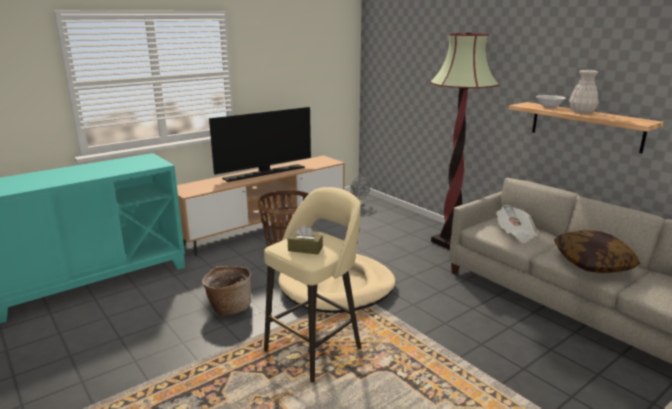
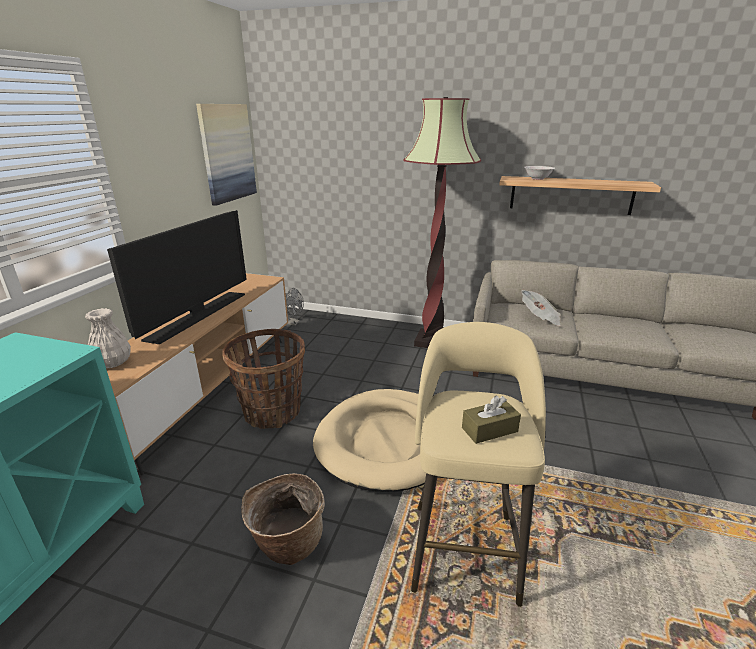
camera: 35 degrees left, 5 degrees up
(330, 67) = (227, 153): none -> picture
(581, 112) = (576, 180): white vase -> white vase (113, 363)
(592, 263) = (633, 330): pillow -> none

